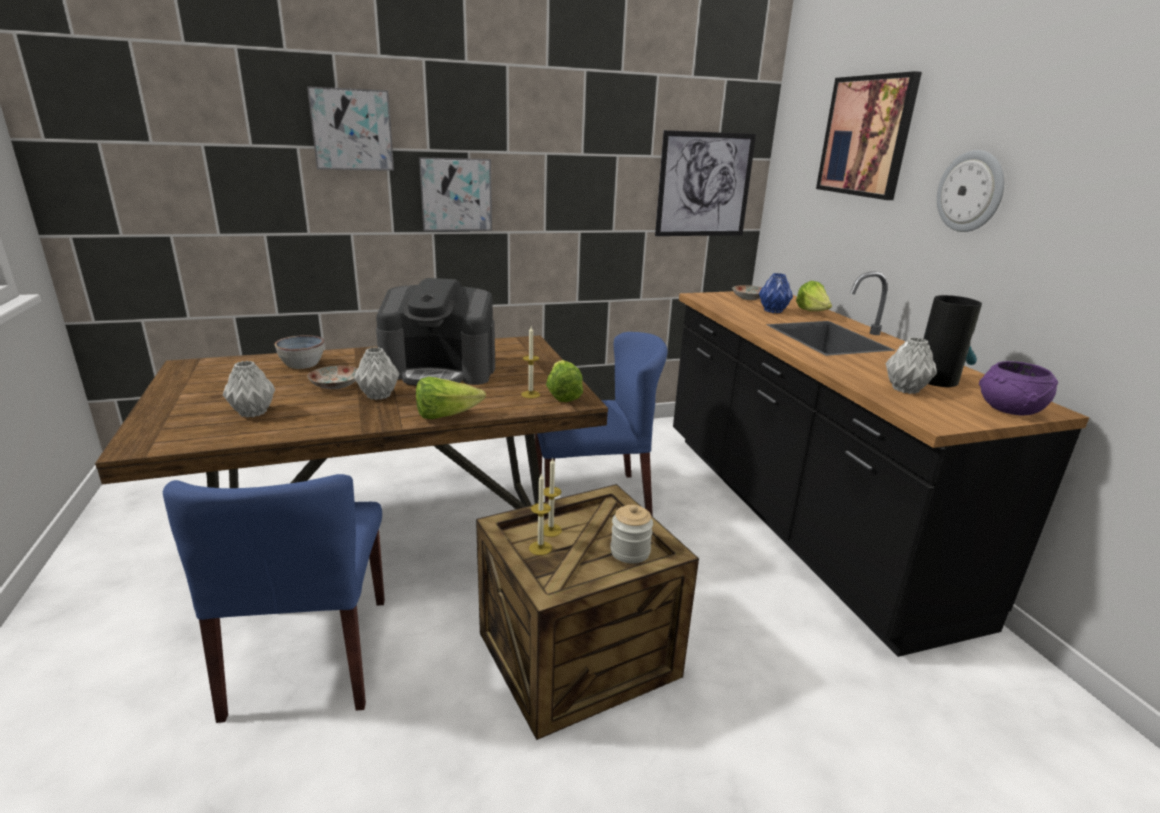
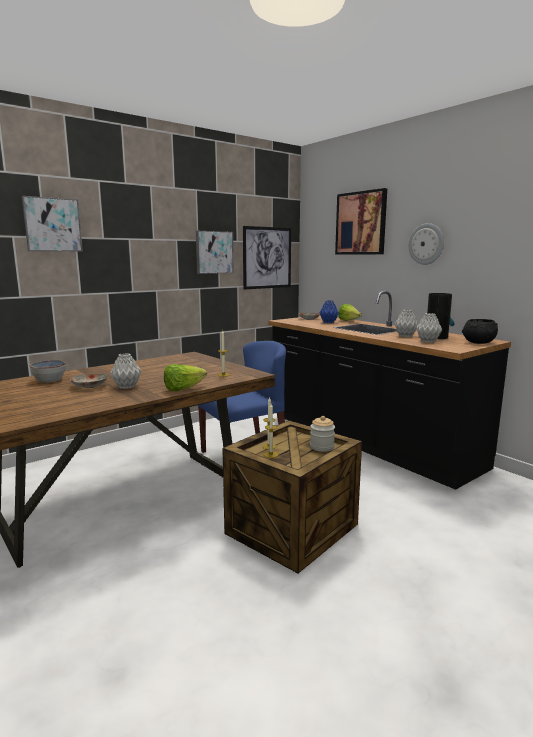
camera: 20 degrees left, 10 degrees down
(252, 413) = (47, 404): grey vase -> grey vase (405, 336)
(310, 656) = (116, 573): blue chair -> none
(440, 370) = (152, 372): coffee machine -> none
(456, 194) = (122, 267): picture -> picture (214, 252)
(562, 395) = (242, 373): lettuce -> none
(1010, 410) = (479, 343): purple bowl -> black bowl

